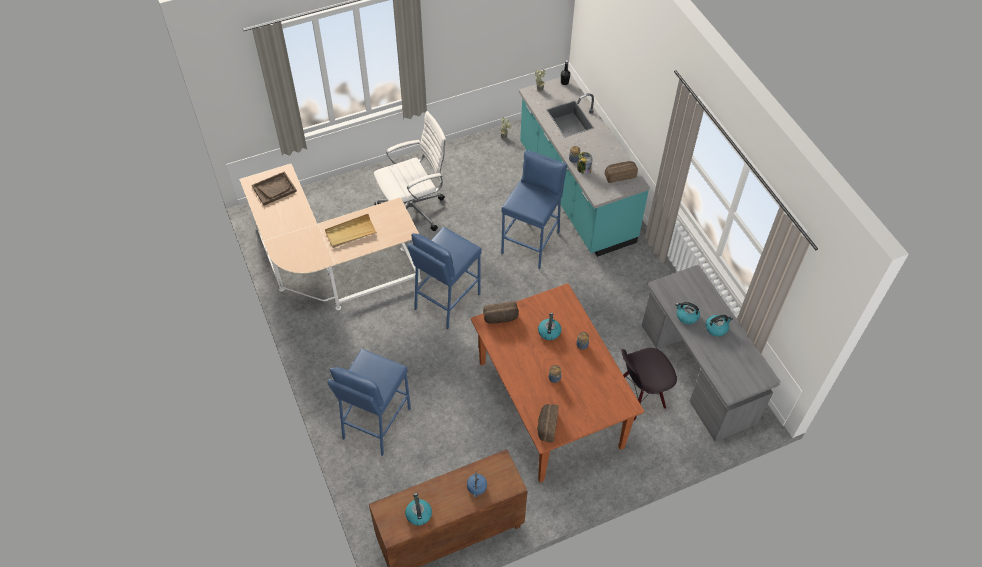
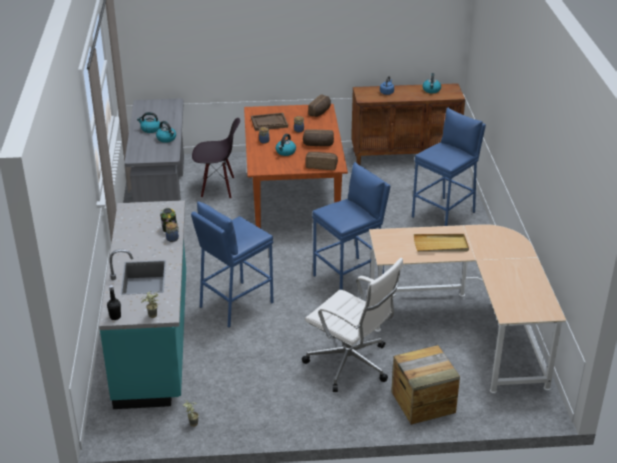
camera: 160 degrees left, 20 degrees down
(274, 189) = (522, 300): brown tray -> brown tray (269, 123)
(350, 192) = (423, 402): none -> crate
(413, 210) = (351, 364): white office chair -> white office chair turned 135 degrees counterclockwise
(619, 175) = (137, 217): bread -> bread (318, 145)

